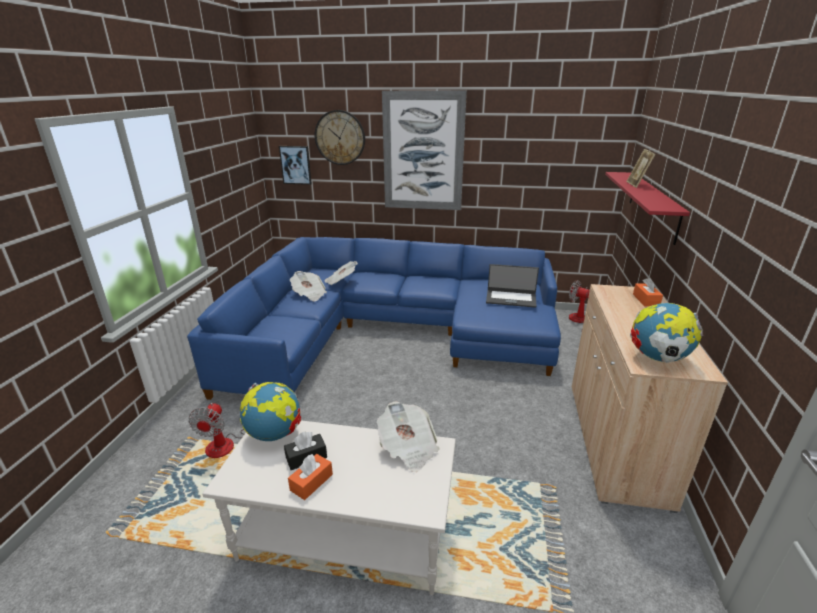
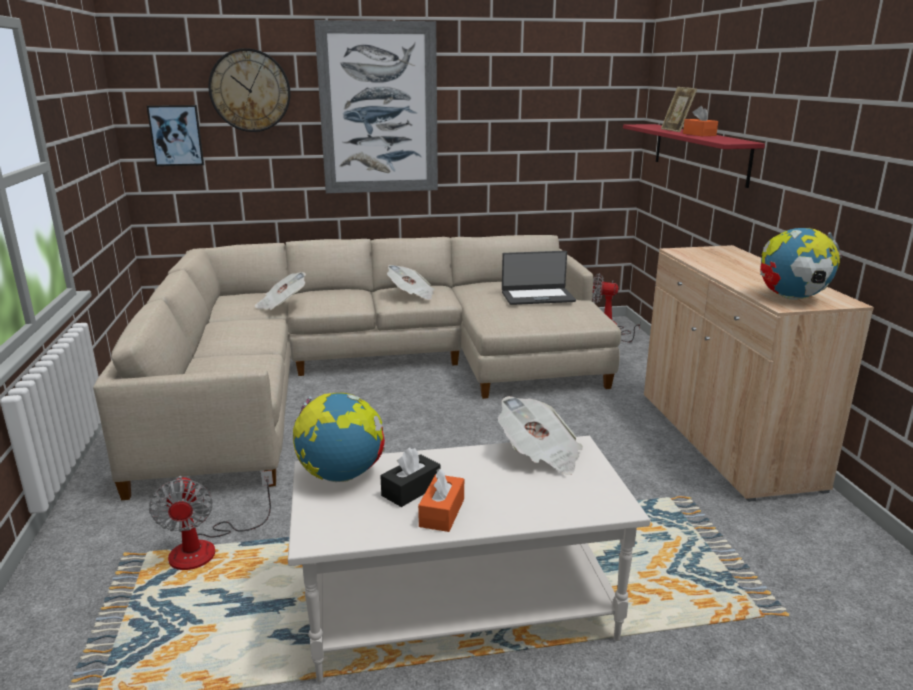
camera: 20 degrees left, 5 degrees down
(309, 294) = (244, 324): newspaper -> newspaper (412, 295)
(389, 332) = (366, 373): blue sofa -> beige sofa
(646, 300) = (732, 255): orange tissue box -> orange tissue box (699, 134)

